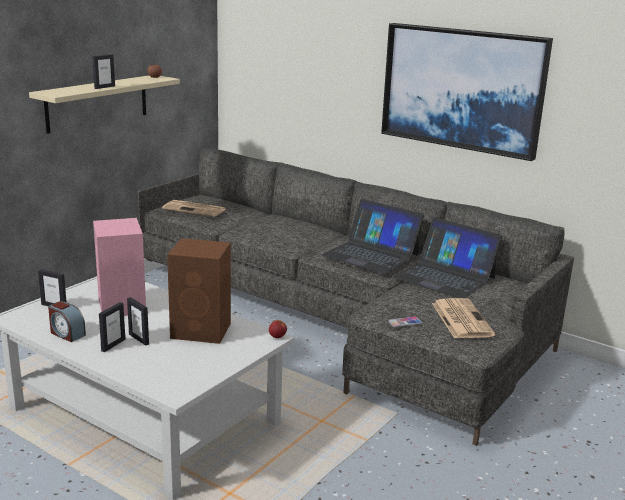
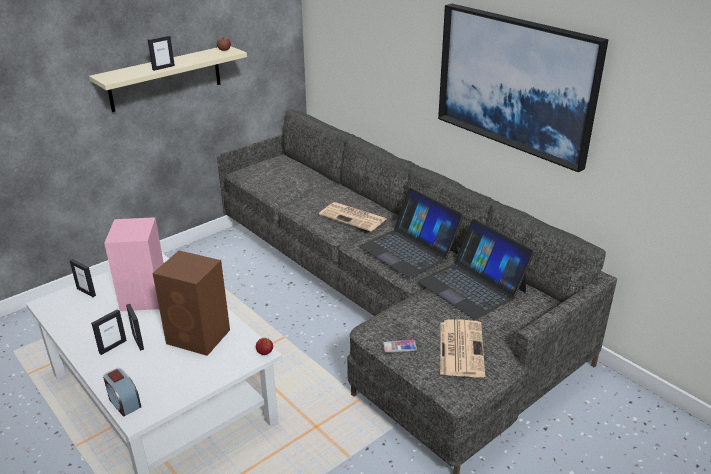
camera: 15 degrees right, 10 degrees up
(67, 334) = (80, 328): alarm clock -> alarm clock (124, 402)
(195, 209) = (268, 176): newspaper -> newspaper (354, 217)

